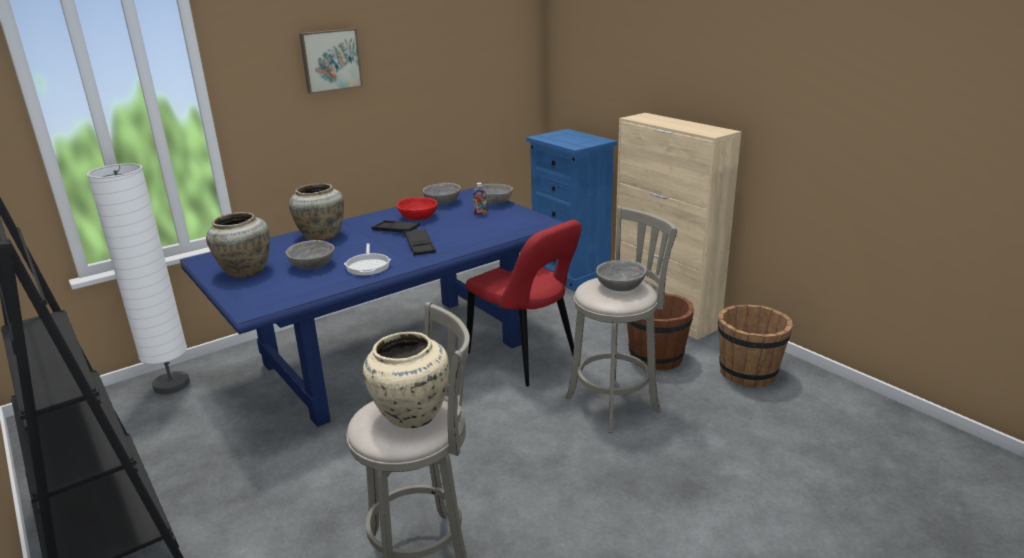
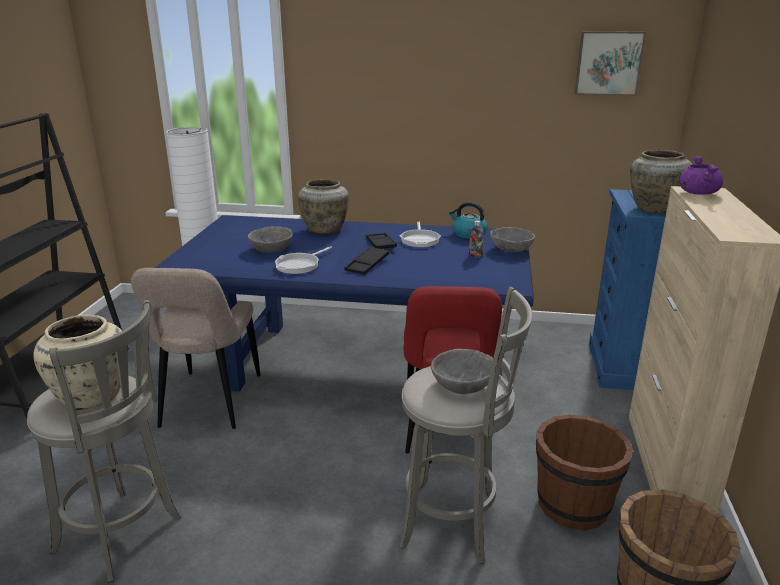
camera: 45 degrees right, 0 degrees up
(244, 271) = (230, 237): beige vase -> beige vase (654, 209)
(319, 443) = (209, 403): none -> beige chair
(330, 60) = (401, 66): picture -> picture (608, 63)
(418, 217) = (420, 240): red bowl -> frying pan
(443, 202) = (468, 234): grey bowl -> kettle
(642, 118) = (697, 193): none -> purple cooking pot

